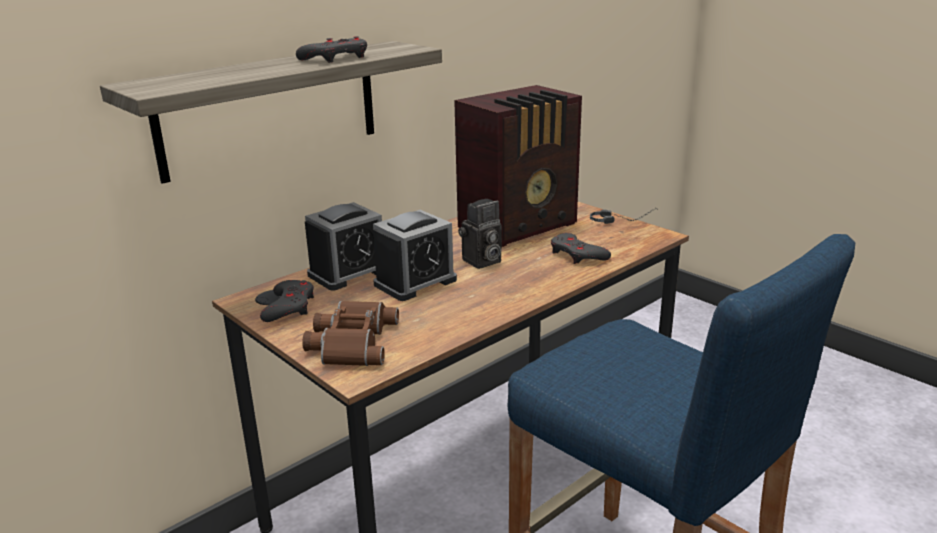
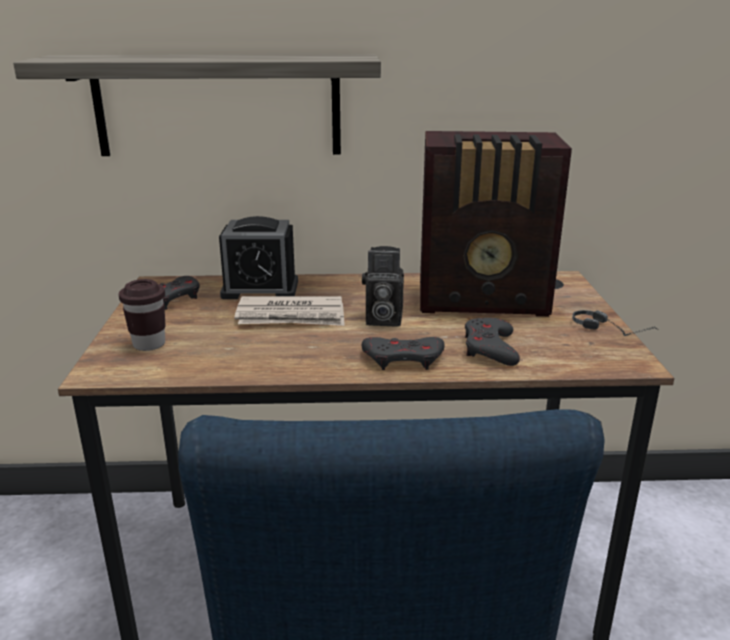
camera: 40 degrees right, 0 degrees up
(336, 58) = (260, 57): grey game controller -> grey game controller (403, 359)
(350, 342) = (149, 344): brown binoculars -> brown cup
(415, 282) = (291, 316): alarm clock -> newspaper

